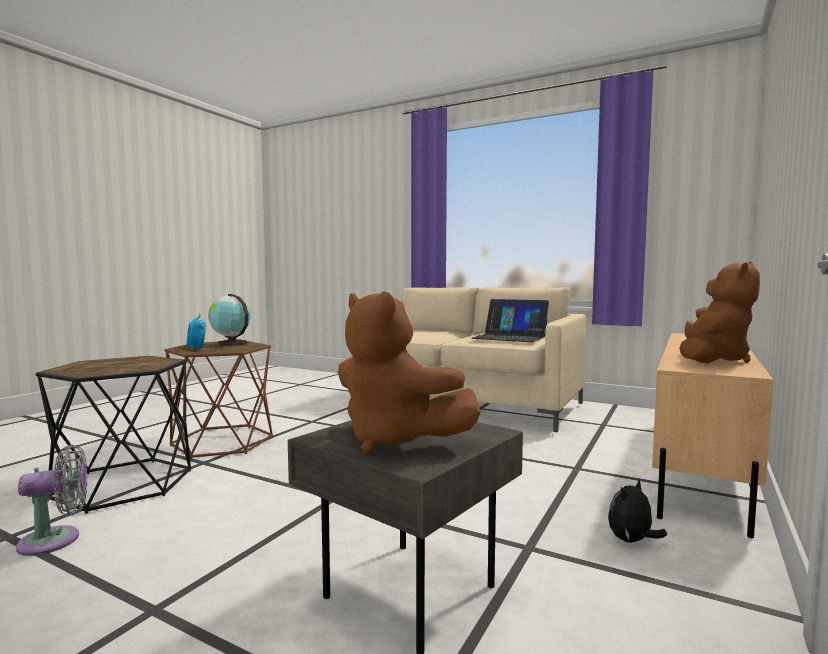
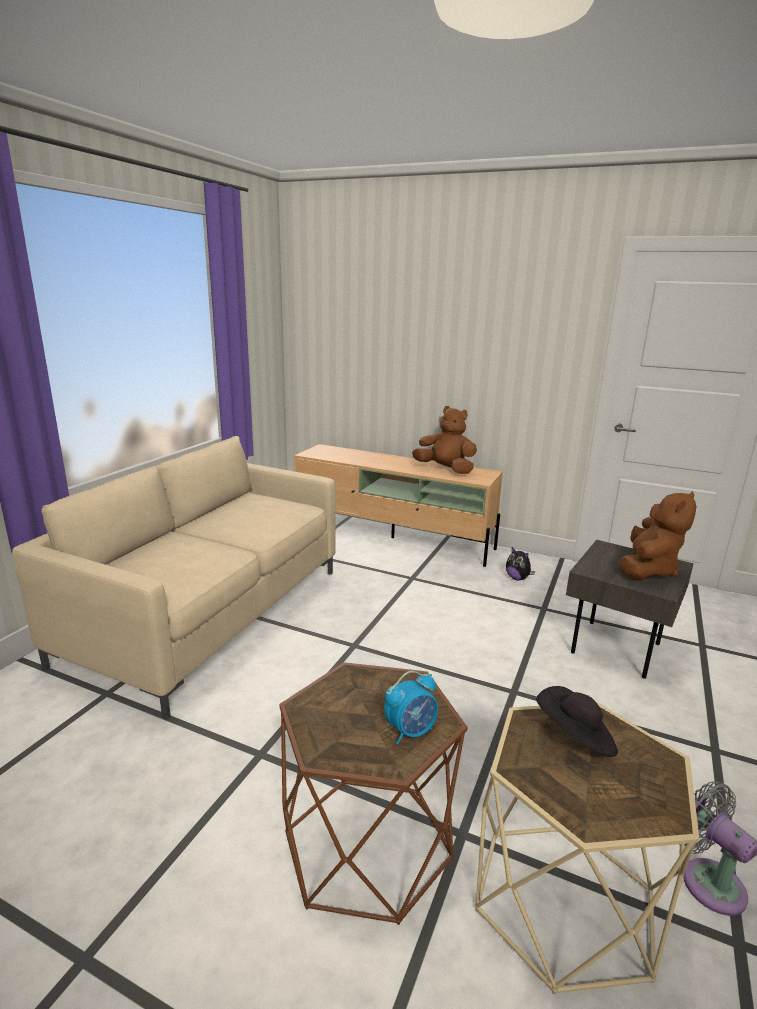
camera: 95 degrees left, 15 degrees up
(123, 484) = (564, 901): black side table -> beige side table
(139, 364) = (575, 738): none -> black hat
(230, 343) = (335, 709): globe -> none
(510, 337) = (264, 510): laptop -> none

